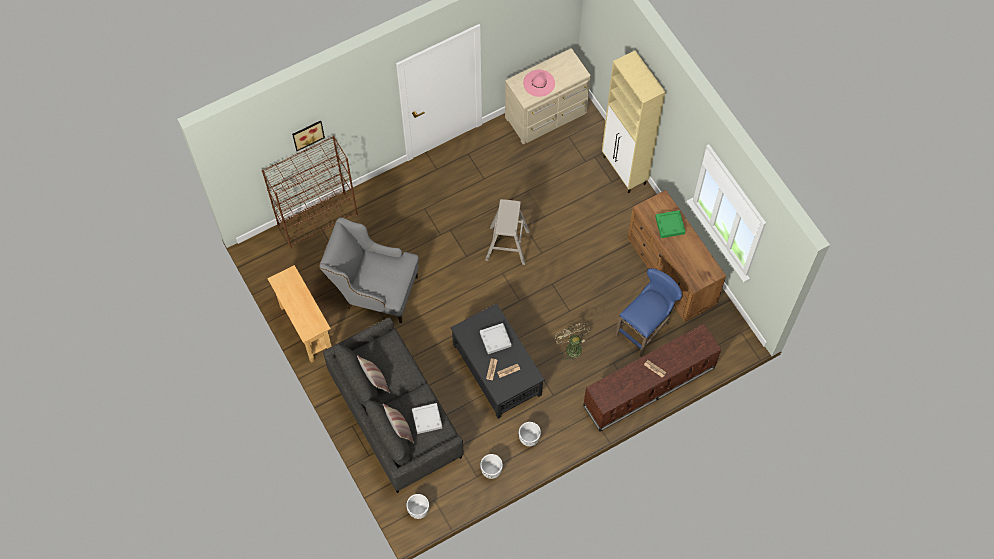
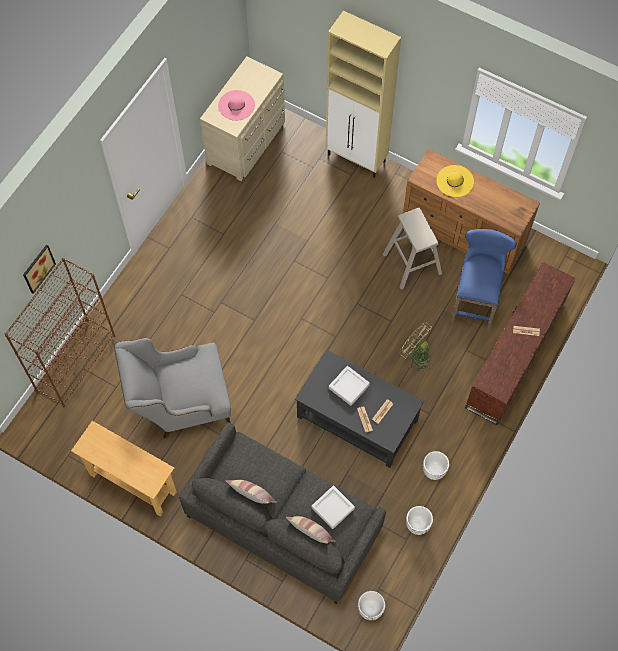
camera: 30 degrees left, 0 degrees up
(507, 245) = (288, 288): beige stool -> beige stool (412, 263)
(669, 225) = (455, 181): green tray -> yellow hat

